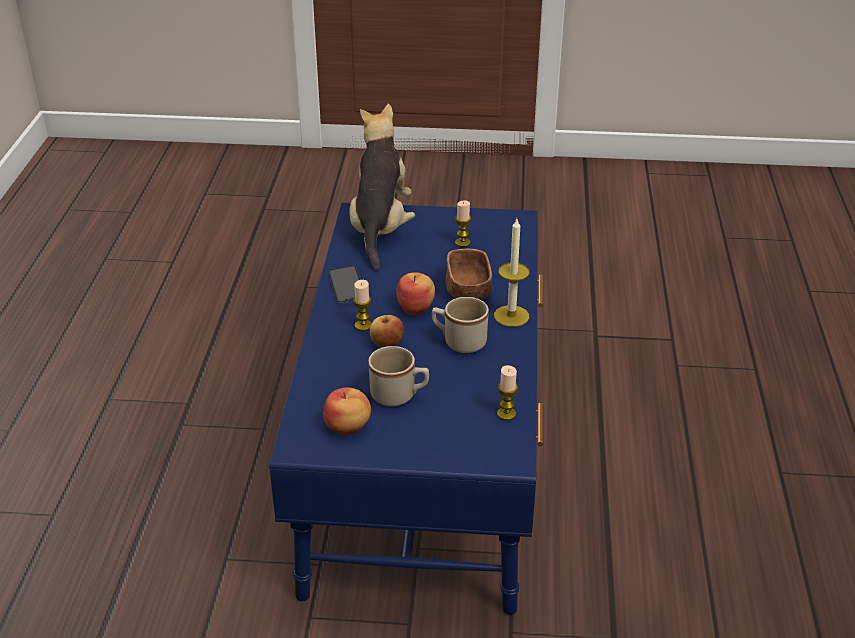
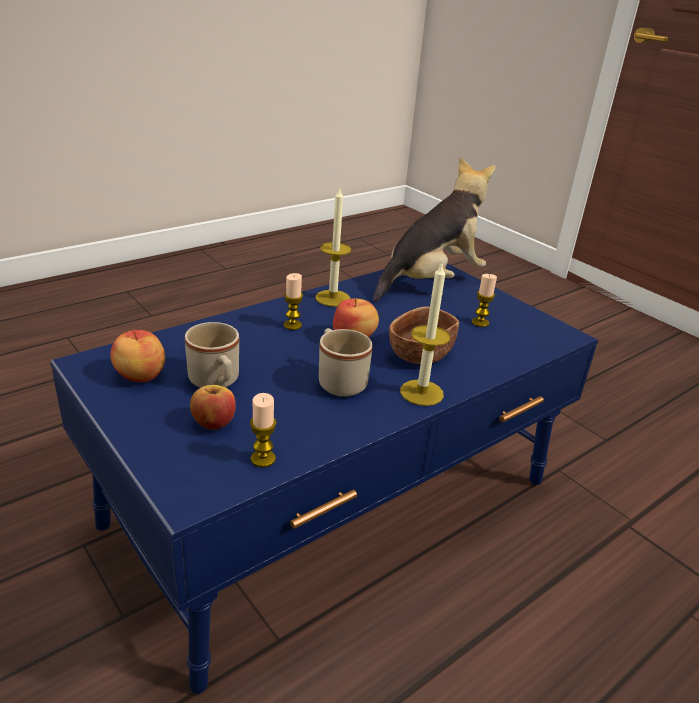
camera: 45 degrees right, 5 degrees down
(346, 286) = (332, 298): phone -> candle
(387, 343) = (283, 346): apple -> apple (213, 423)

